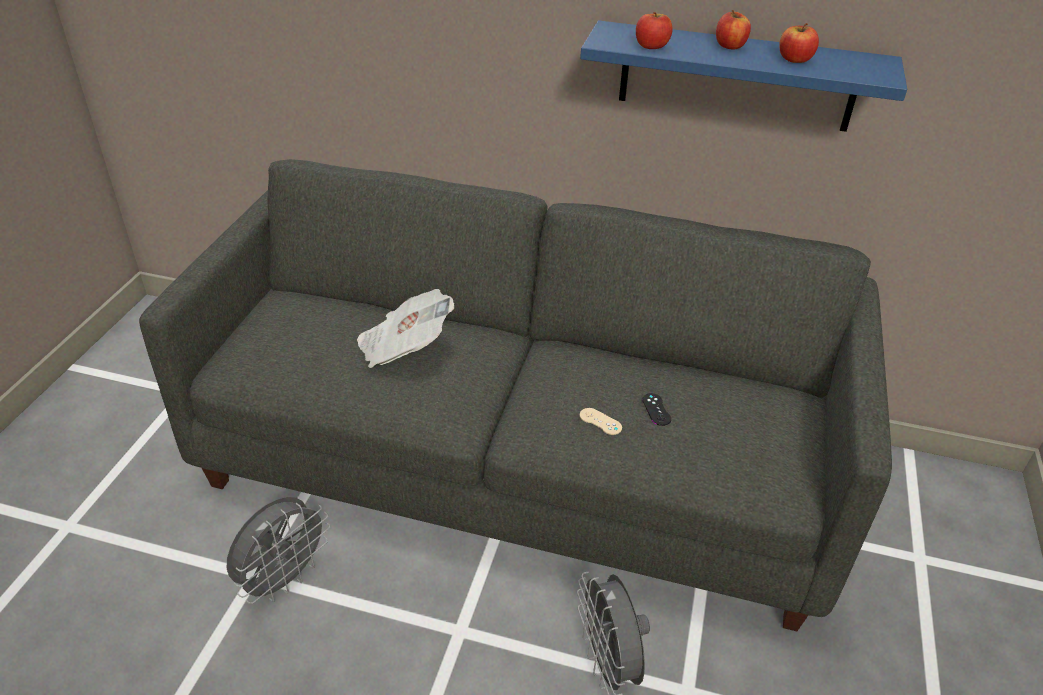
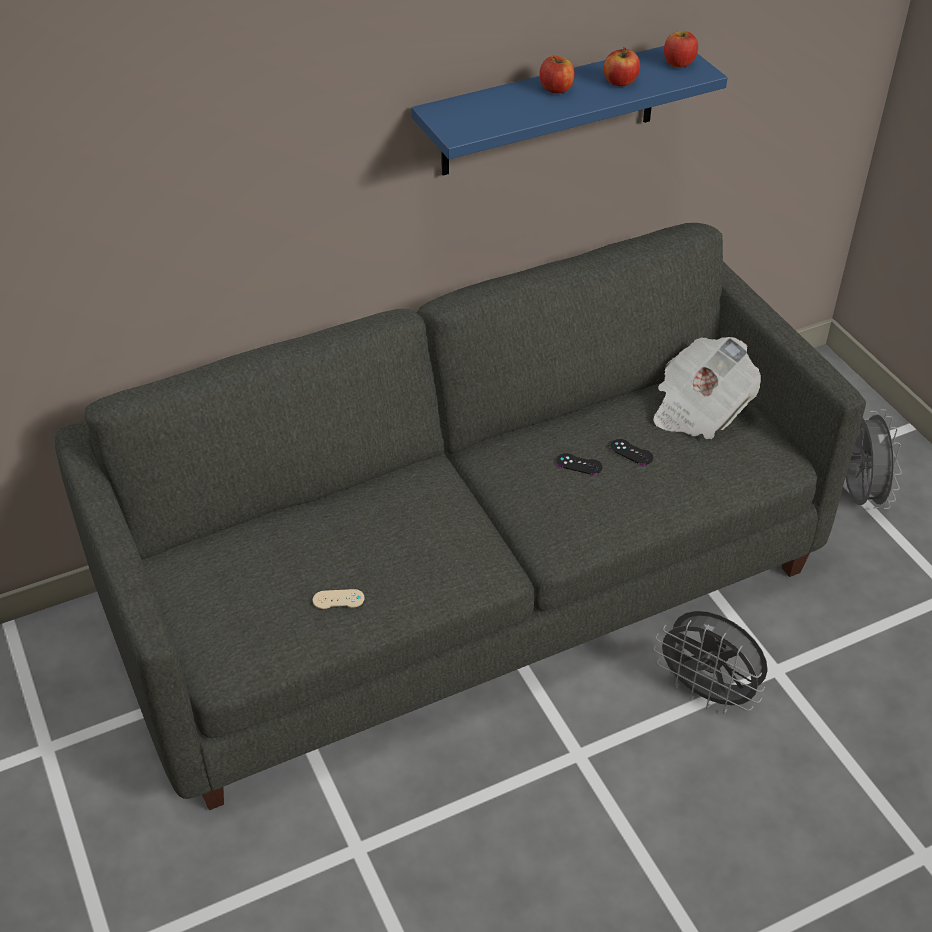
camera: 40 degrees left, 5 degrees up
(284, 579) = (387, 830): grey fan -> grey fan (856, 495)
(404, 348) = (369, 531): newspaper -> newspaper (699, 409)
(600, 421) = (604, 489): beige game controller -> beige game controller (338, 599)
(604, 393) = (579, 464): none -> black game controller
(651, 46) = (500, 119): apple -> apple (678, 63)

